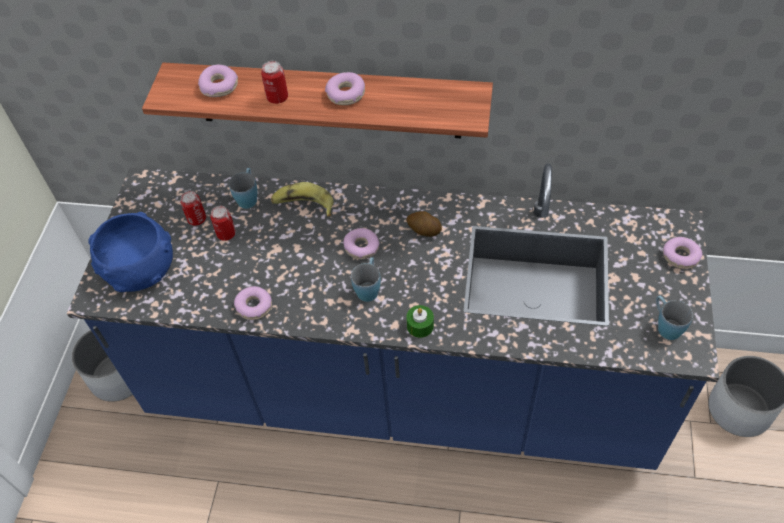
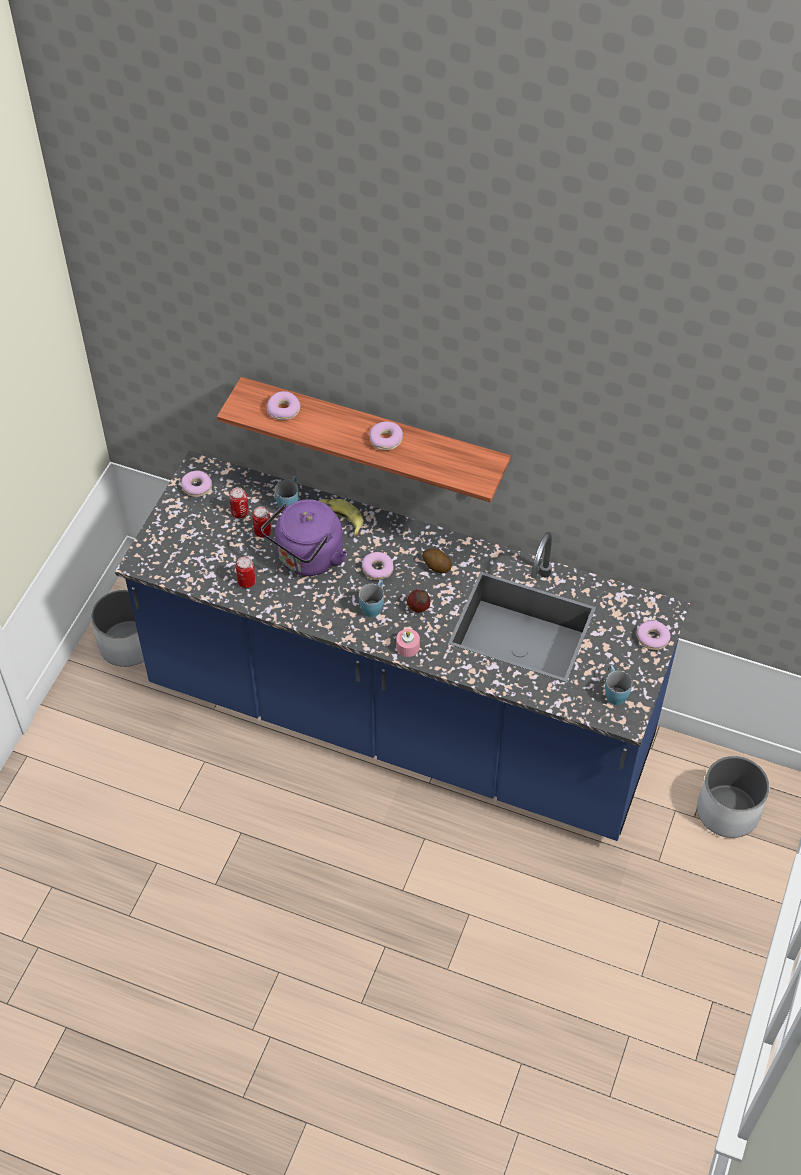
camera: 10 degrees right, 0 degrees up
(139, 266) = (183, 544): blue bowl -> none
(254, 306) = (273, 600): donut -> donut (197, 487)
(277, 97) = (329, 430): can -> can (246, 581)
(282, 253) = (307, 559): none -> purple kettle
(419, 280) = (419, 609): none -> apple
(420, 326) = (408, 647): green candle -> pink candle

